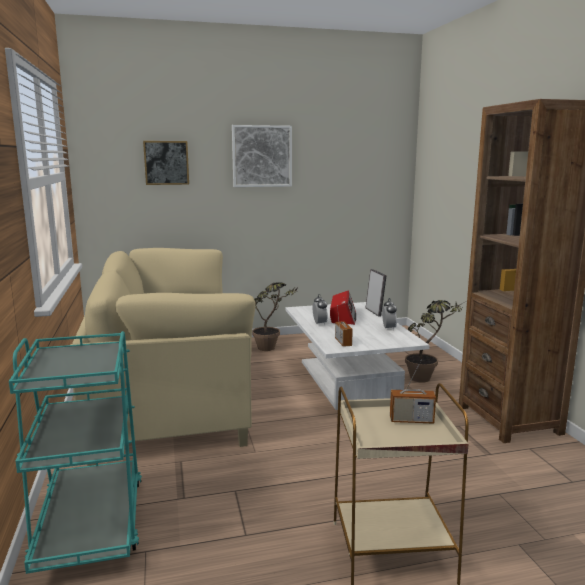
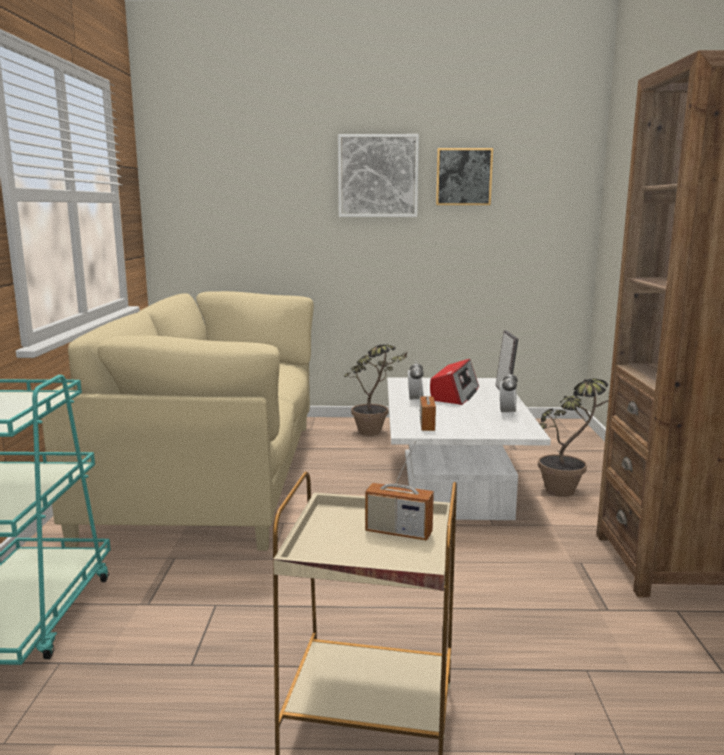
camera: 15 degrees right, 0 degrees up
(166, 163) = (254, 184): picture -> picture (463, 177)

